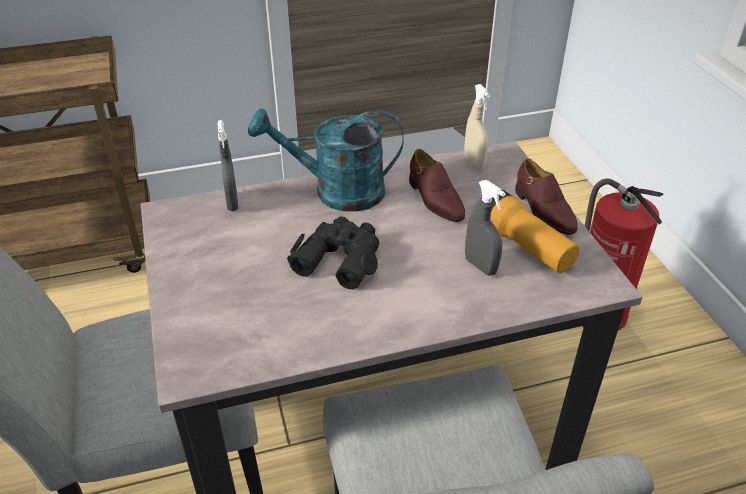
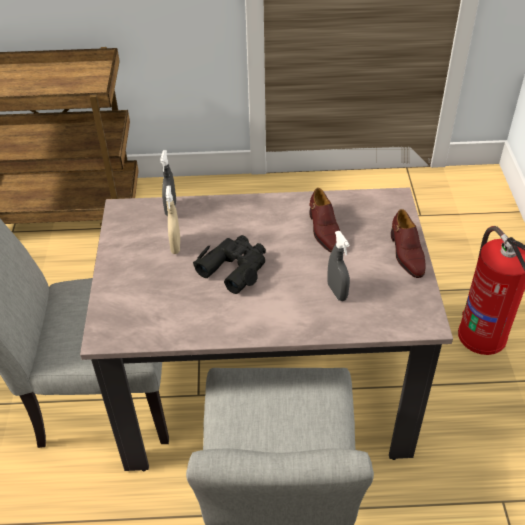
camera: 15 degrees right, 5 degrees up
(336, 192) = (250, 212): turquoise watering can -> none
(474, 163) = (367, 203): beige spray bottle -> beige spray bottle (175, 245)
(526, 247) = (378, 282): flashlight -> none

